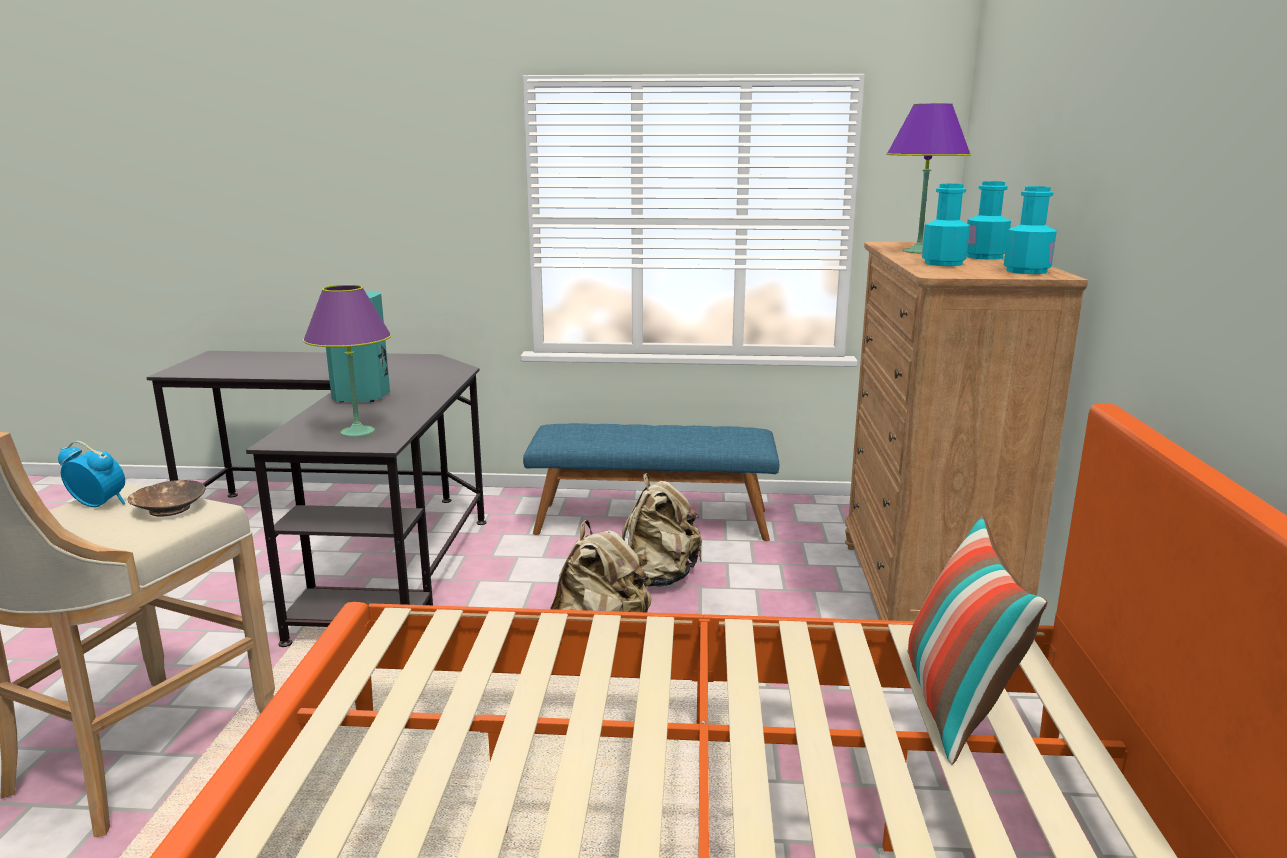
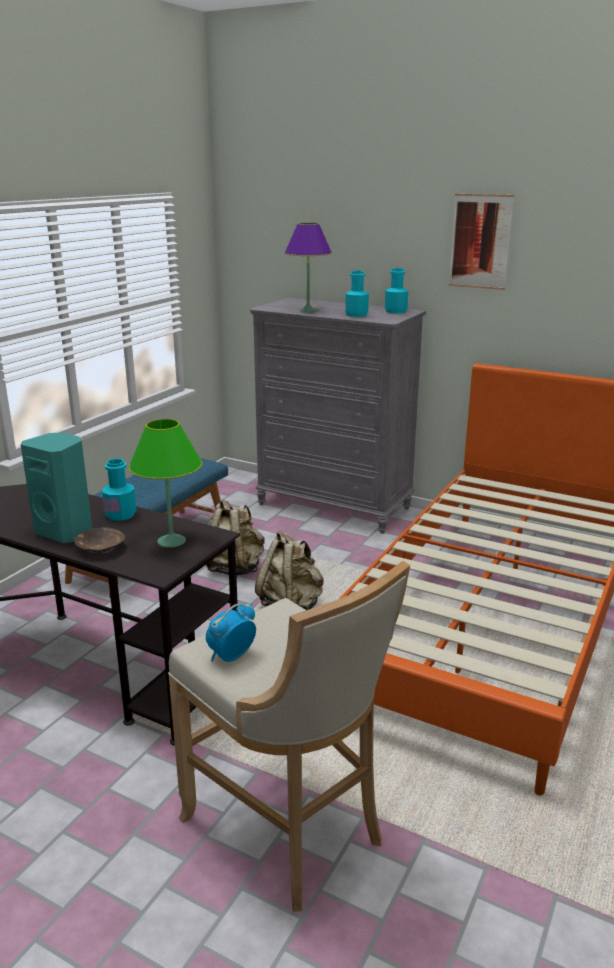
camera: 65 degrees left, 5 degrees up
(169, 509) = (270, 624): brown bowl -> brown bowl (100, 549)
(357, 432) = (172, 541): purple table lamp -> green table lamp
(923, 600) = (334, 506): brown dresser -> grey dresser
(957, 706) = (511, 504): pillow -> none
(984, 257) = (343, 307): turquoise bottle -> turquoise bottle (120, 515)
(1172, 128) = (480, 241): none -> picture

